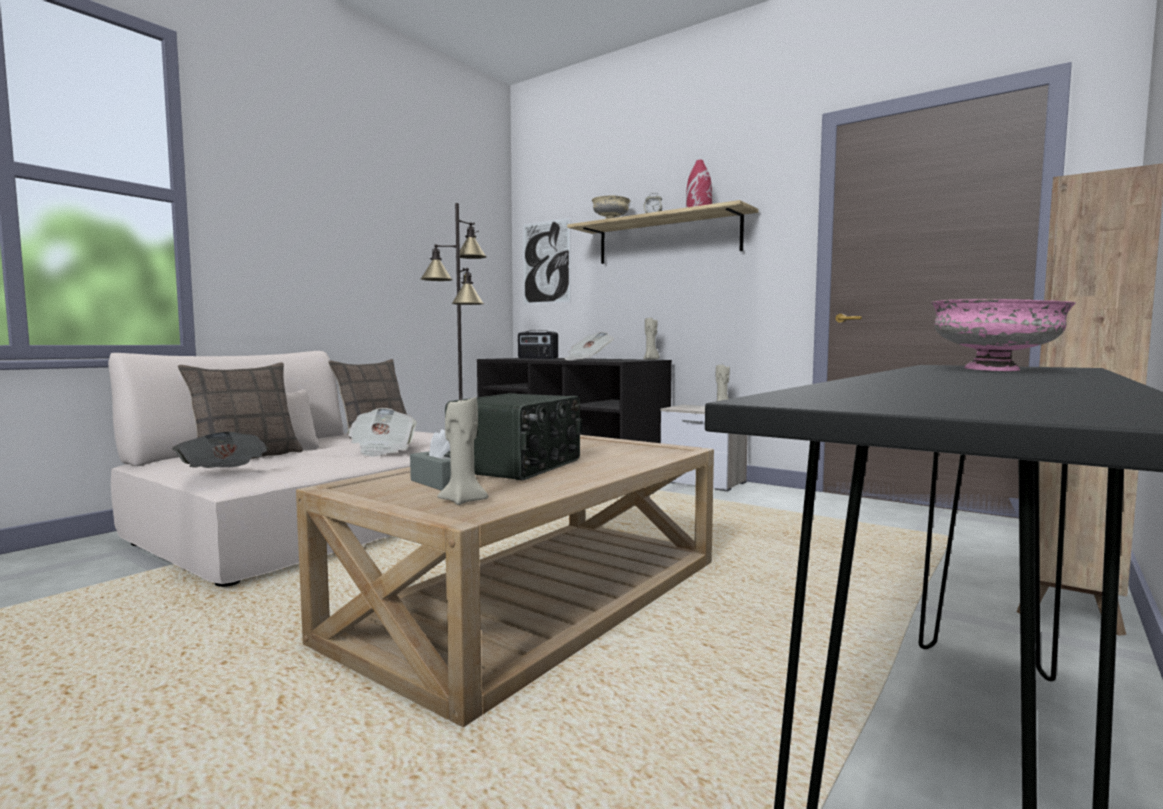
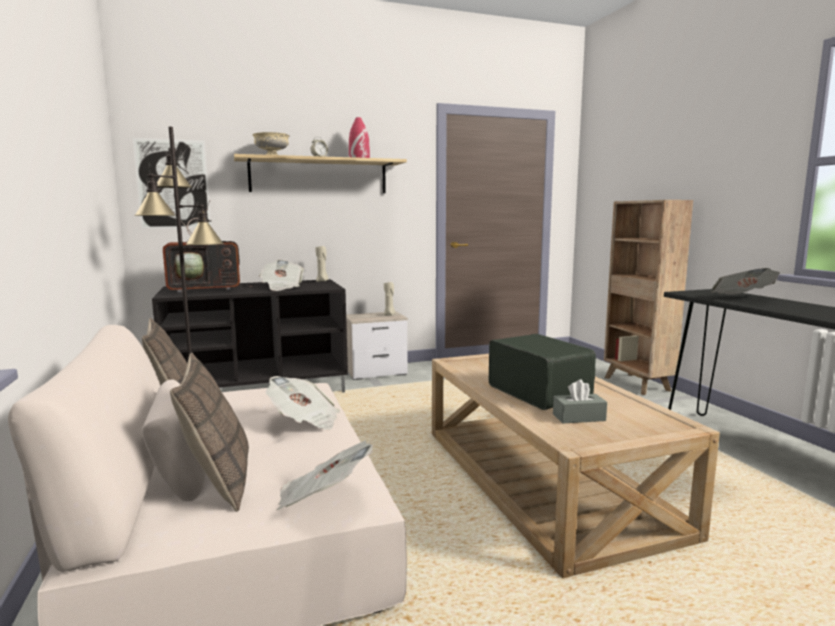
camera: 55 degrees left, 5 degrees up
(463, 501) = (640, 420): beige candle -> none
(537, 358) = (207, 289): radio -> television
(995, 370) = (742, 298): pink bowl -> newspaper

